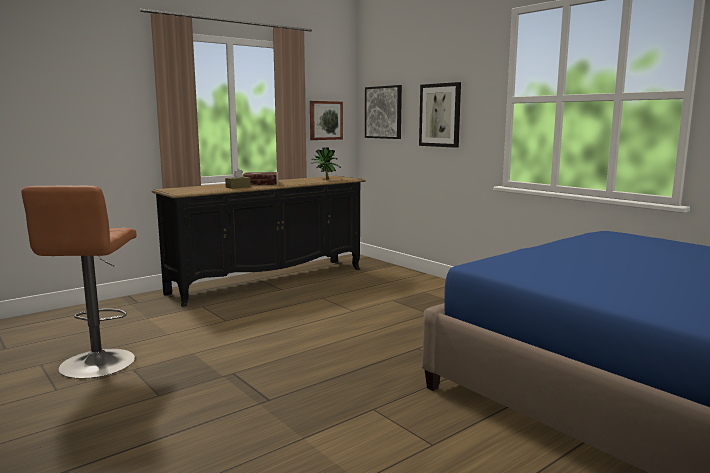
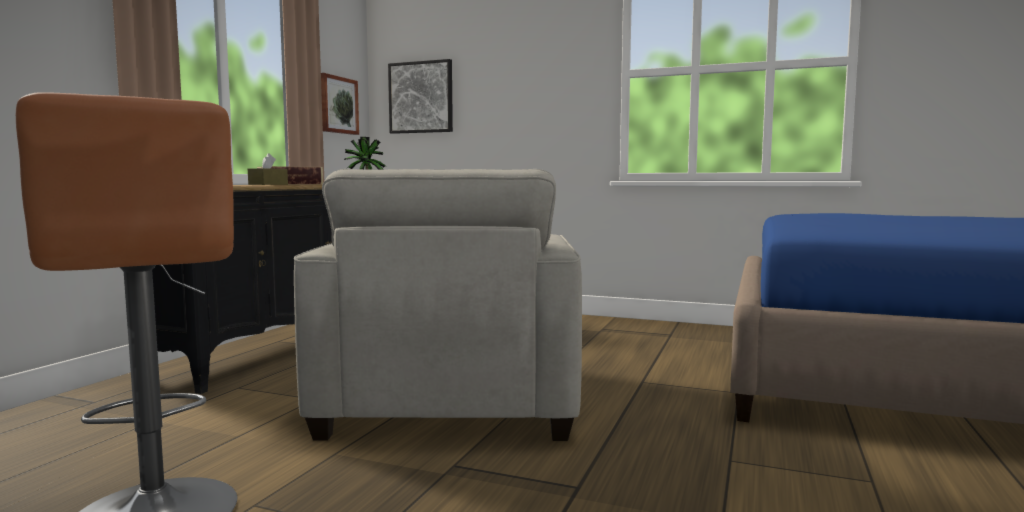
camera: 30 degrees left, 5 degrees down
(287, 336) = (451, 400): none -> grey armchair
(440, 115) = (518, 97): picture -> none

